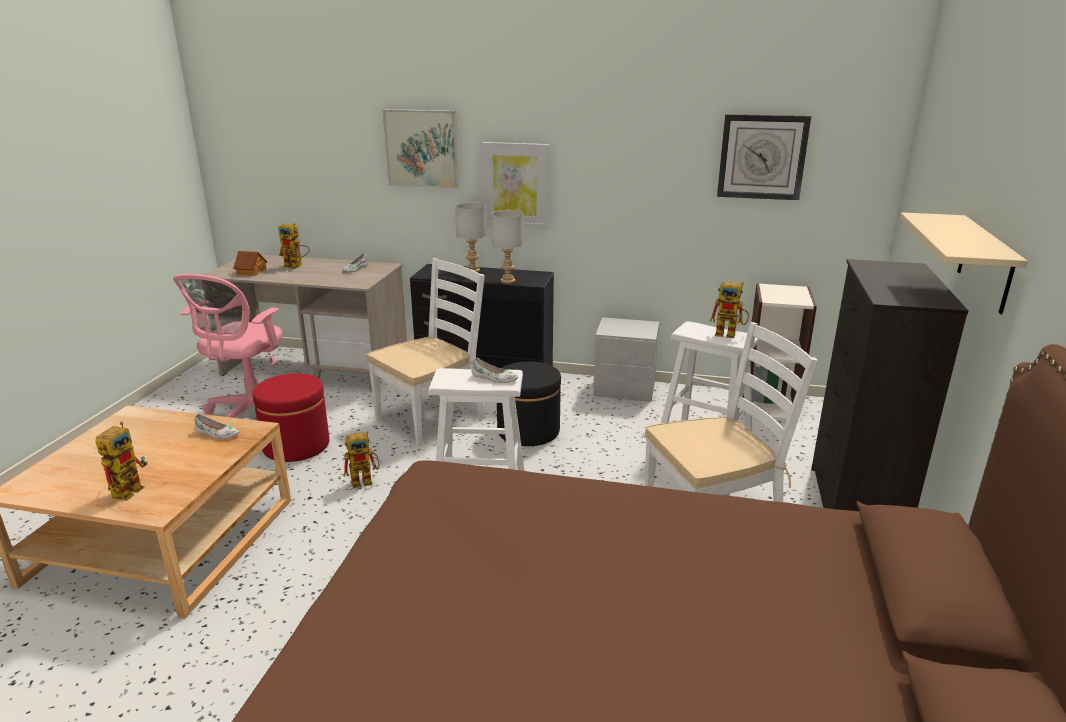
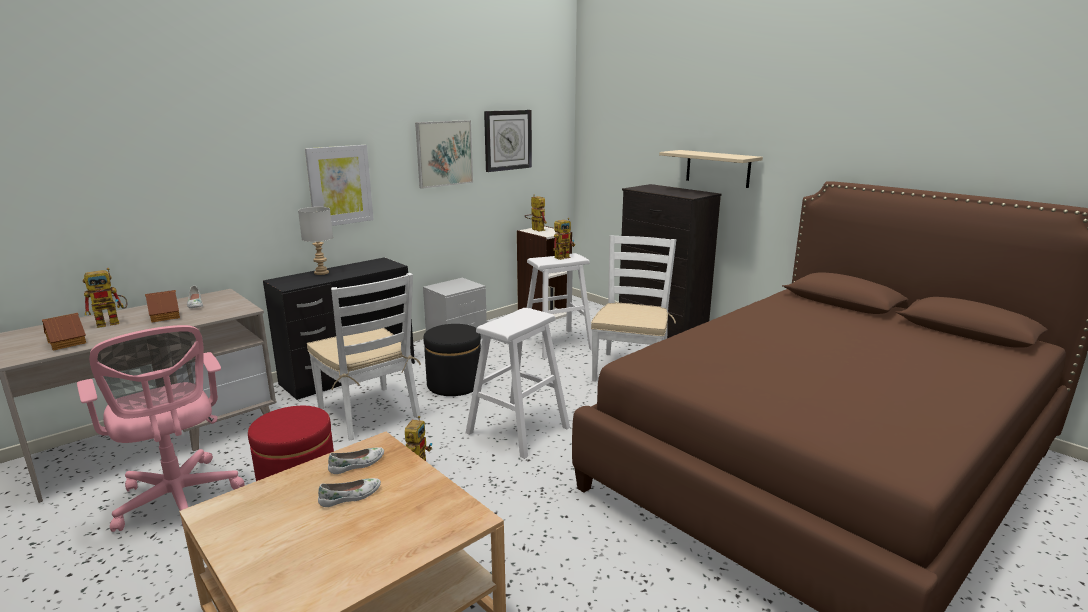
camera: 55 degrees left, 5 degrees down
(130, 488) = (401, 530): toy robot -> toy robot (535, 229)
(322, 272) = (166, 316): none -> toy house
(421, 148) = (240, 161): picture -> picture (444, 153)
(431, 418) = (369, 412): white chair -> white chair turned 150 degrees clockwise
(494, 378) = (526, 316): white shoe -> white shoe (350, 497)
(508, 281) = (371, 270): grey table lamp -> none

